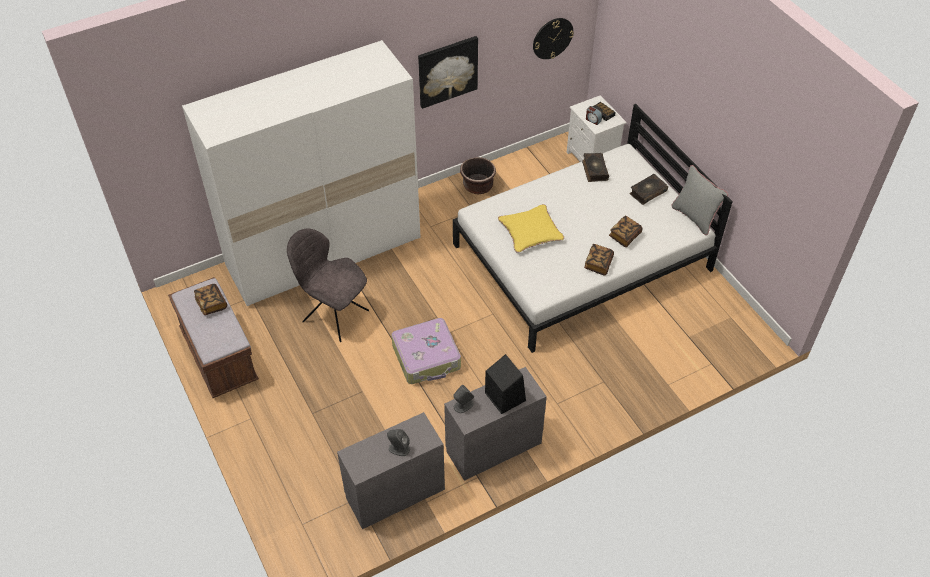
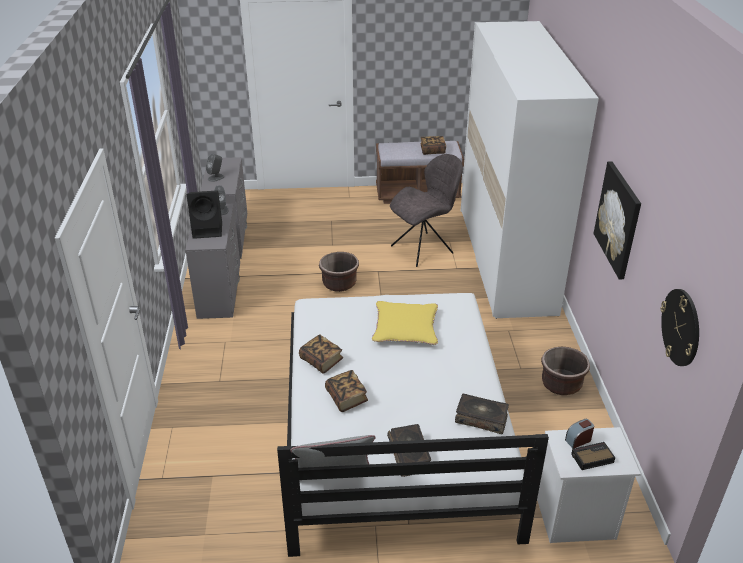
camera: 115 degrees right, 15 degrees down
(427, 357) = (339, 284): suitcase -> brown planter

